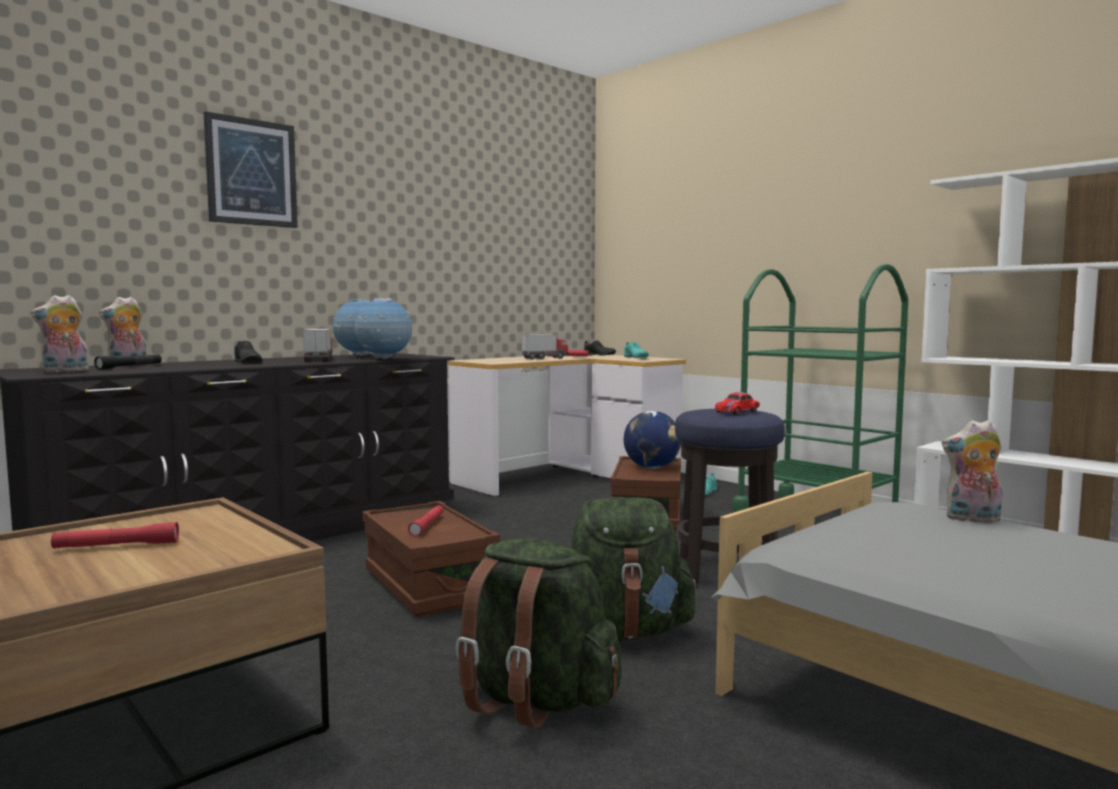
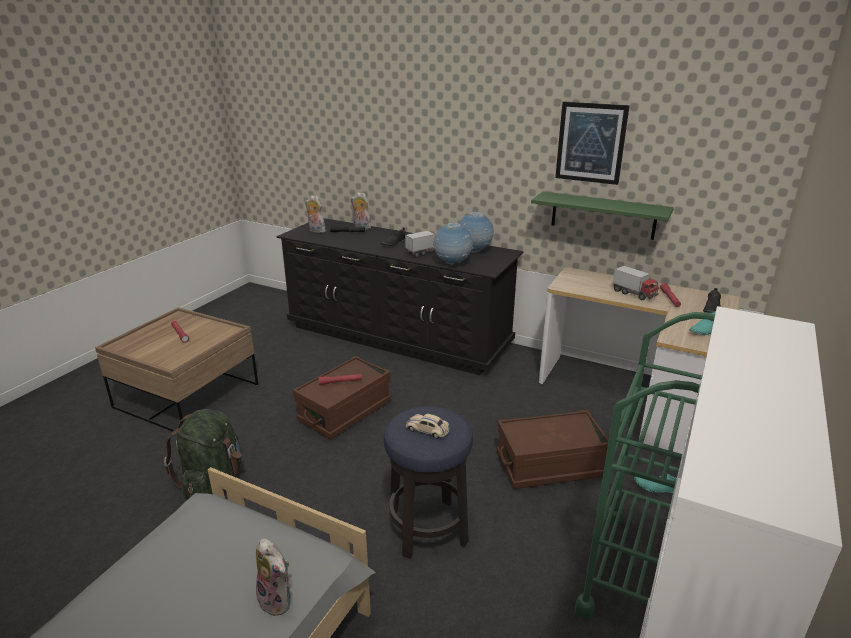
camera: 70 degrees right, 20 degrees up
(251, 172) = (434, 117): picture -> picture (591, 143)
(470, 293) = (603, 215): none -> green shelf
(623, 632) = (299, 497): green backpack -> none
(652, 467) = (562, 434): globe -> none
(736, 412) = (427, 430): red toy car -> beige toy car
(972, 519) = (278, 600): plush toy -> plush toy turned 150 degrees clockwise

